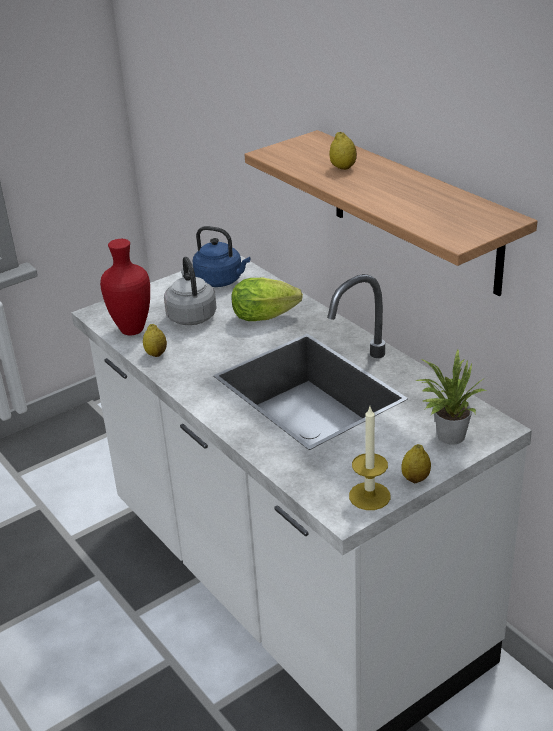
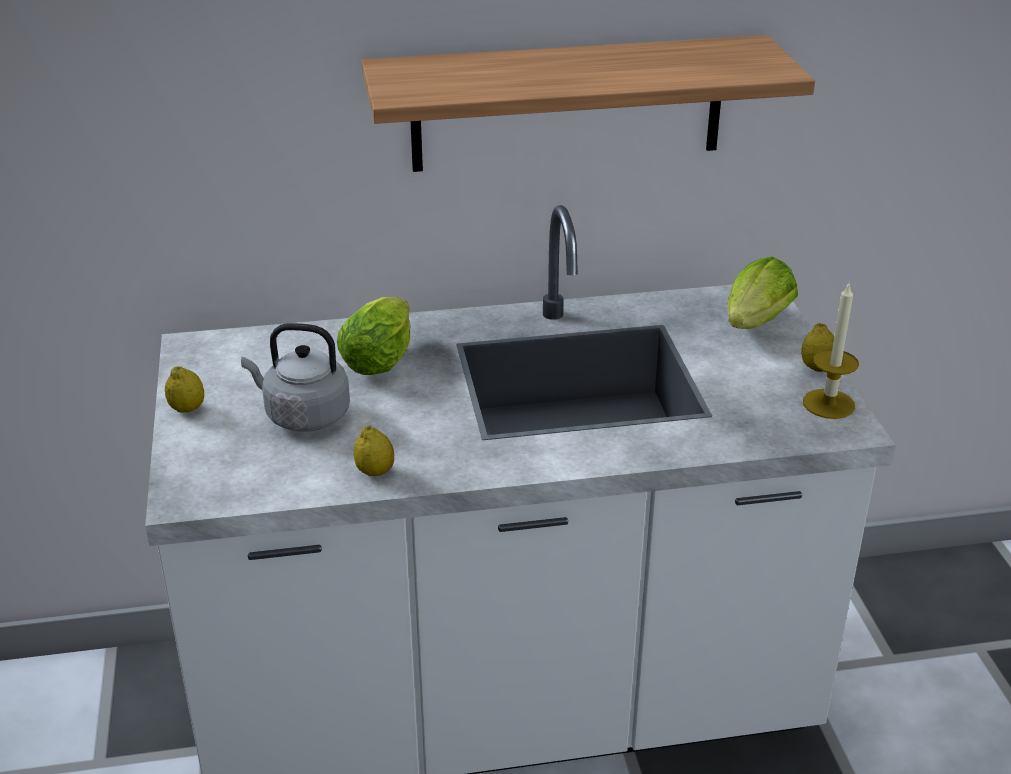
camera: 65 degrees left, 0 degrees up
(130, 330) = (278, 478): red vase -> none
(221, 281) = (236, 366): blue kettle -> none
(343, 168) = (513, 73): lemon -> lemon (187, 409)
(447, 436) = (753, 326): potted plant -> lettuce

